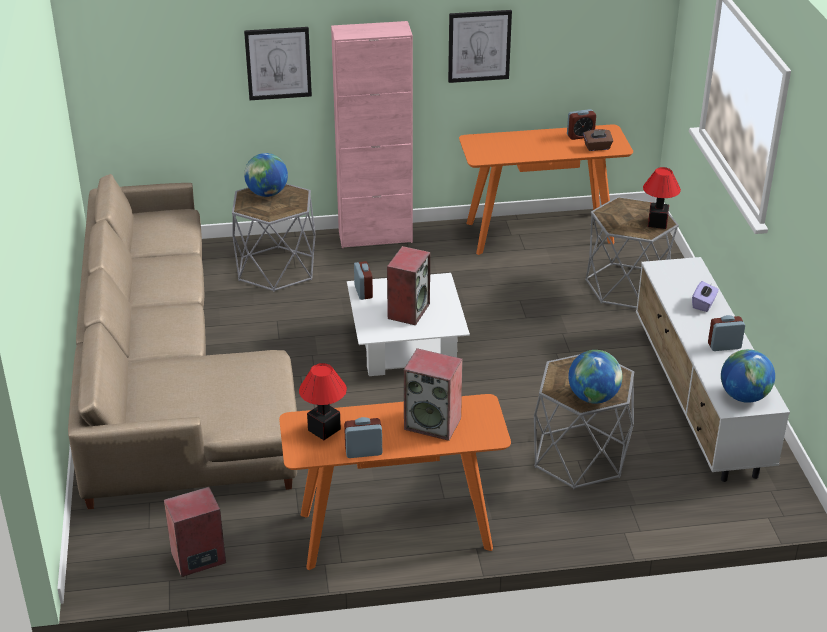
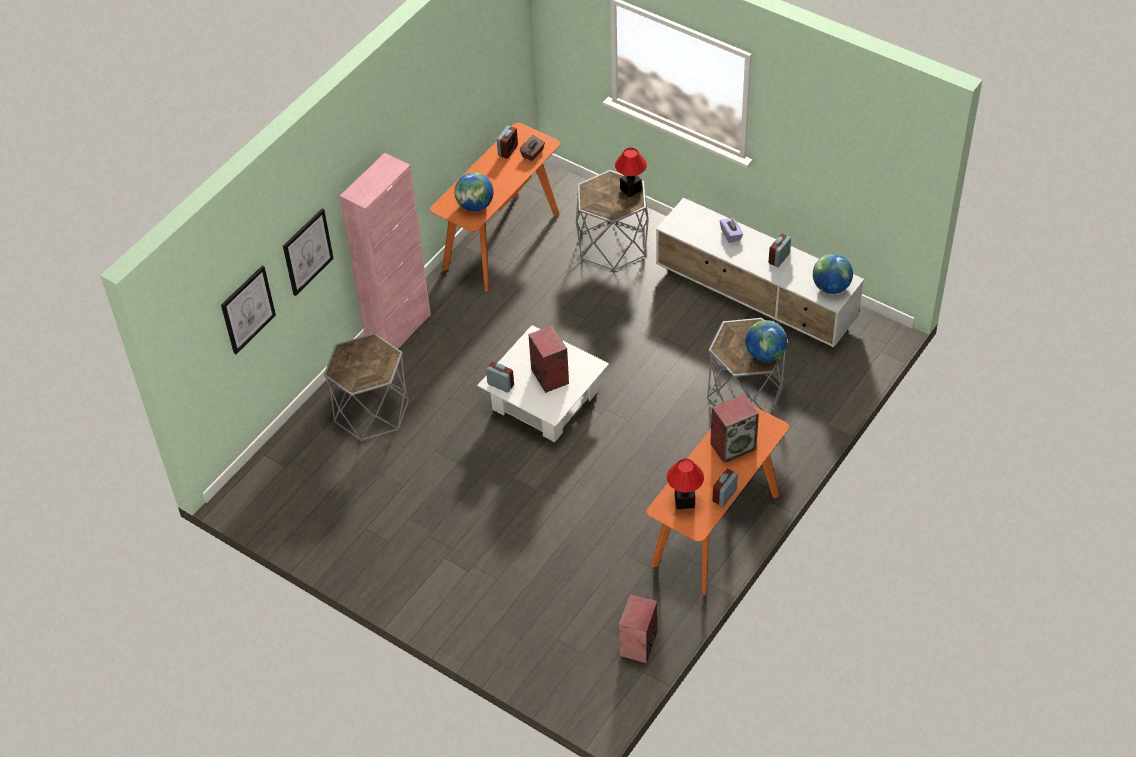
camera: 45 degrees left, 15 degrees up
(167, 379) = (433, 552): beige sofa -> none
(267, 193) = (350, 359): globe -> globe (475, 206)
(479, 46) = (425, 133): picture -> picture (247, 309)

